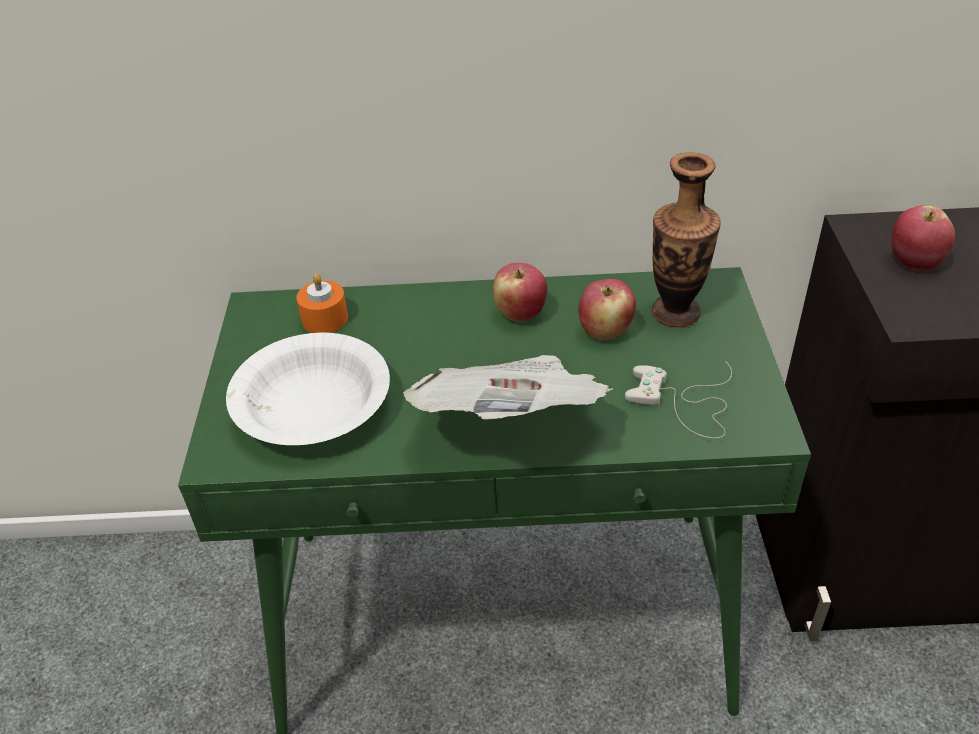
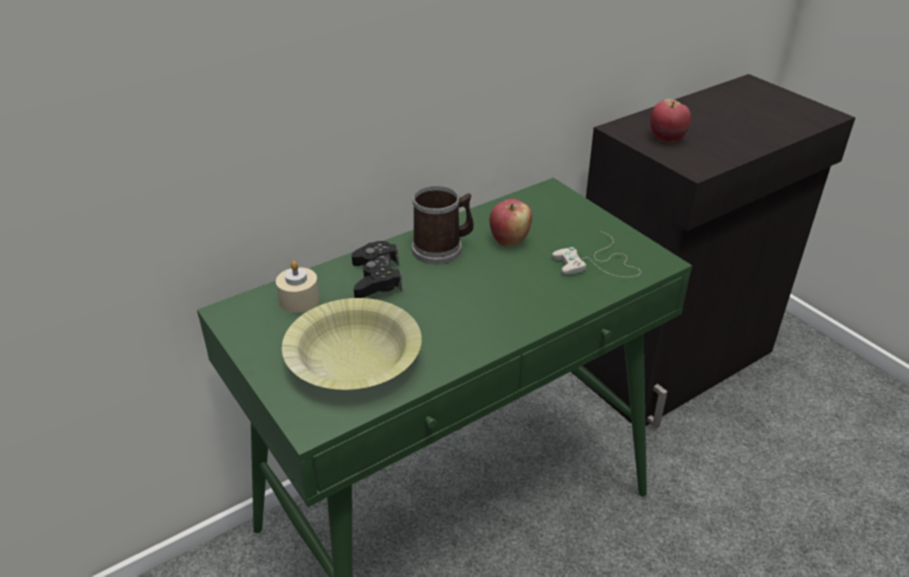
camera: 35 degrees left, 5 degrees down
(313, 407) = (353, 360): white bowl -> yellow bowl
(325, 319) = (299, 300): orange candle -> beige candle
(419, 322) = (376, 278): none -> black game controller
(512, 423) = (506, 315): newspaper -> none
(520, 314) = (442, 248): apple -> mug
(675, 313) = (542, 215): vase -> none

